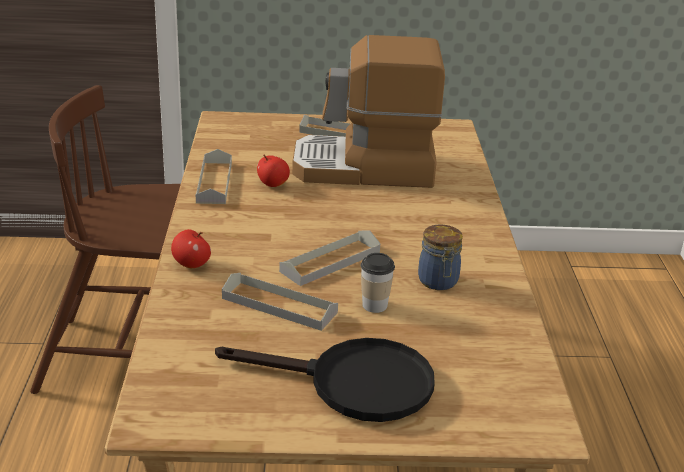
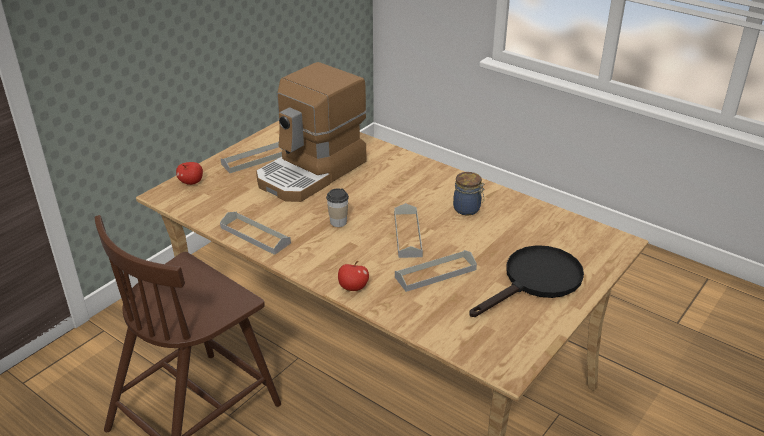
camera: 50 degrees left, 5 degrees up
(273, 184) = (288, 214): apple -> apple (191, 182)
(374, 305) = (469, 240): cup -> cup (338, 222)

